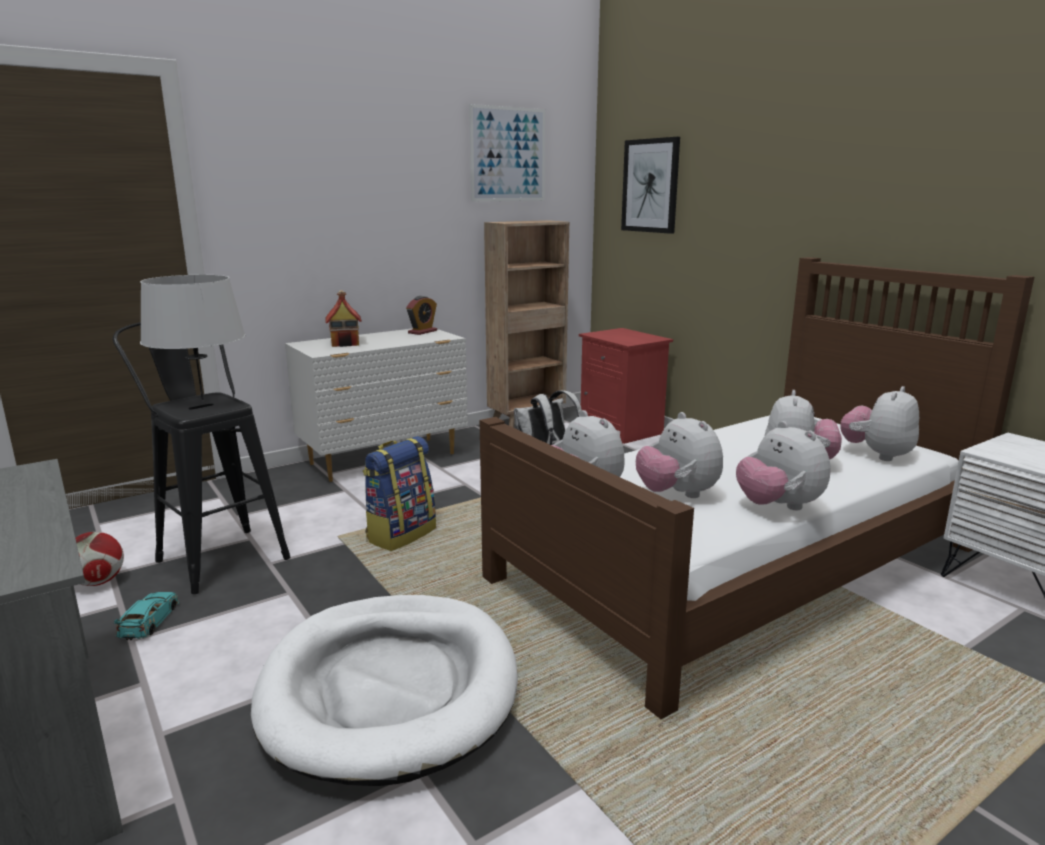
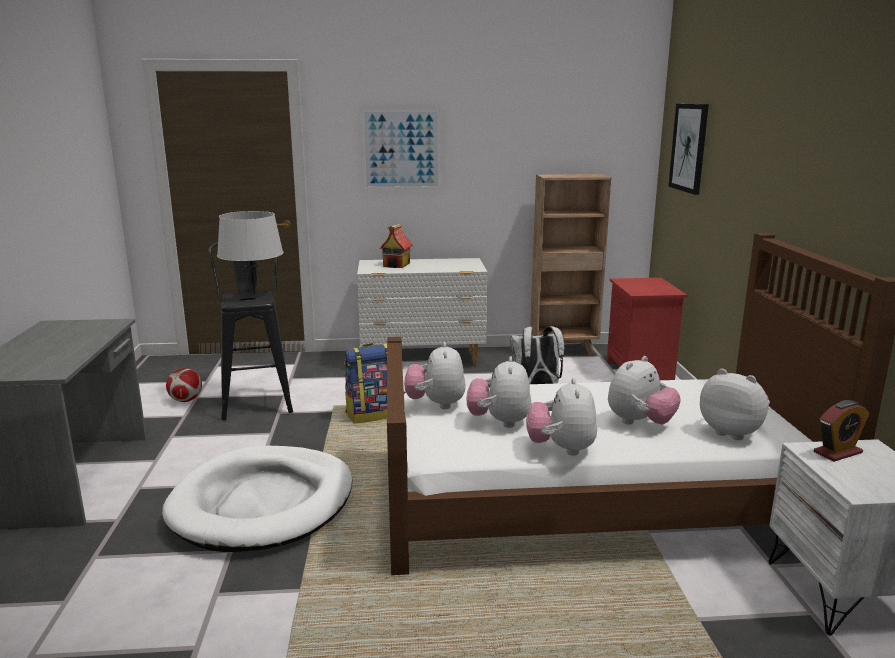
camera: 30 degrees right, 0 degrees up
(149, 621) = (188, 428): turquoise toy car -> none
(422, 332) = (465, 262): alarm clock -> alarm clock (837, 452)
(508, 154) = (565, 116): picture -> picture (401, 149)
(877, 455) = (732, 432): plush toy -> plush toy turned 60 degrees clockwise

